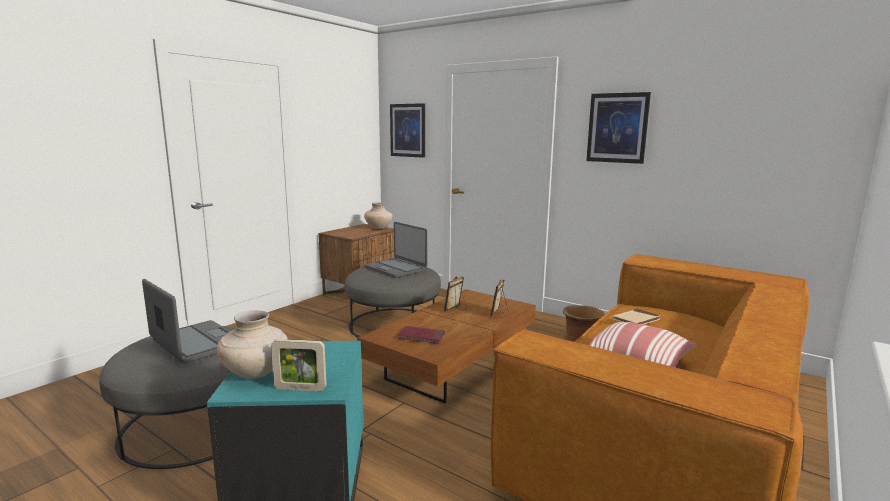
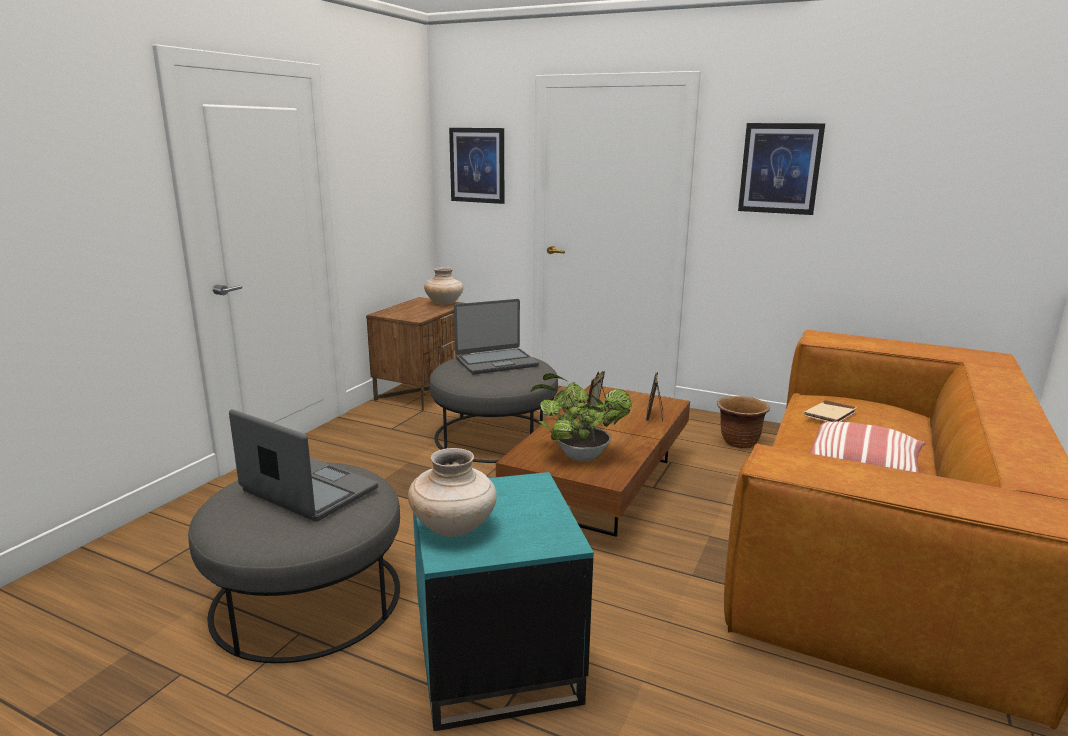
camera: 10 degrees left, 5 degrees up
(300, 389) = (528, 544): picture frame -> none
(396, 269) = (496, 362): laptop -> laptop turned 60 degrees counterclockwise
(421, 337) = (578, 455): red book -> potted plant

